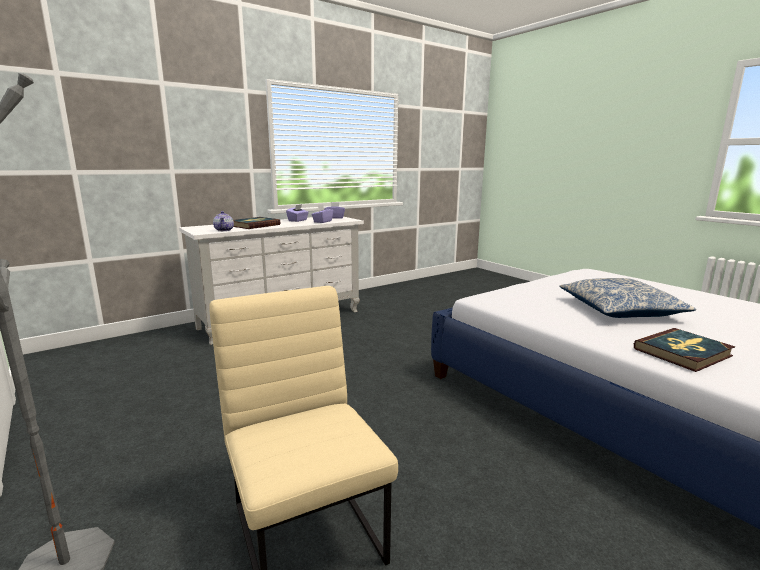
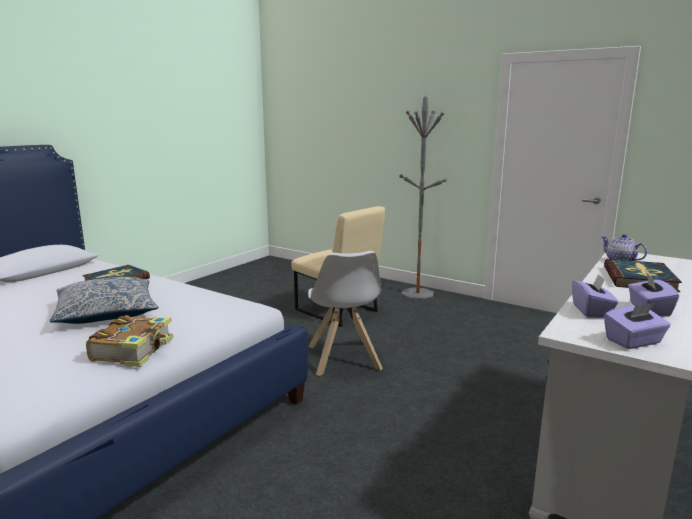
camera: 160 degrees right, 0 degrees up
(372, 410) = (344, 359): none -> chair
(555, 282) = (134, 350): none -> book

